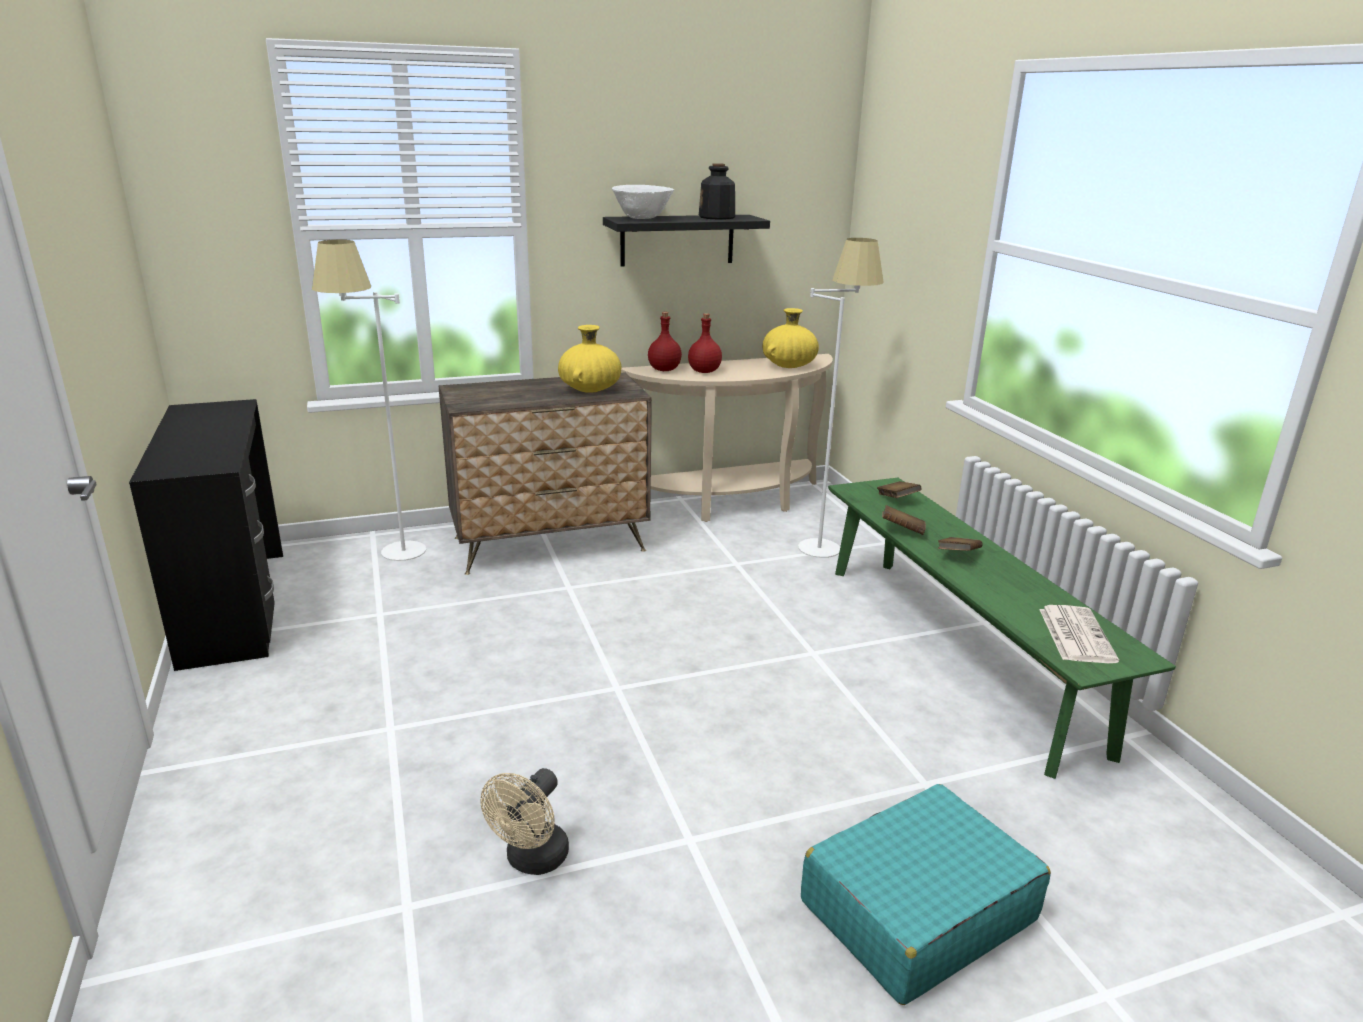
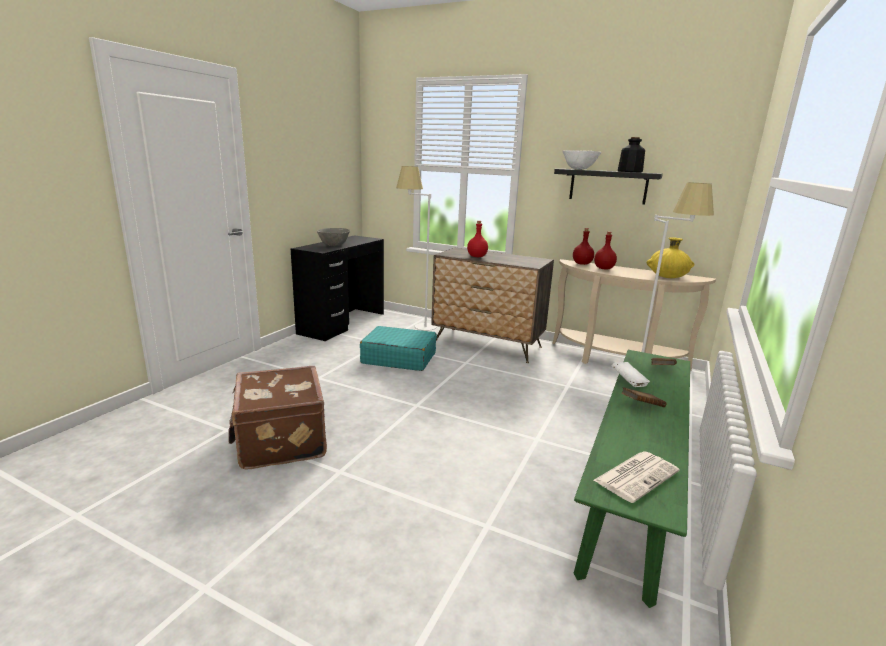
camera: 45 degrees right, 5 degrees down
(209, 446) = (334, 246): none -> grey bowl
(520, 397) = (476, 256): none -> red bottle
(532, 861) = (280, 441): beige fan -> brown suitcase
(589, 390) = (516, 260): yellow vase -> none
(902, 531) = (628, 382): brown book -> white book
(916, 910) = (374, 569): turquoise suitcase -> turquoise suitcase (398, 358)

